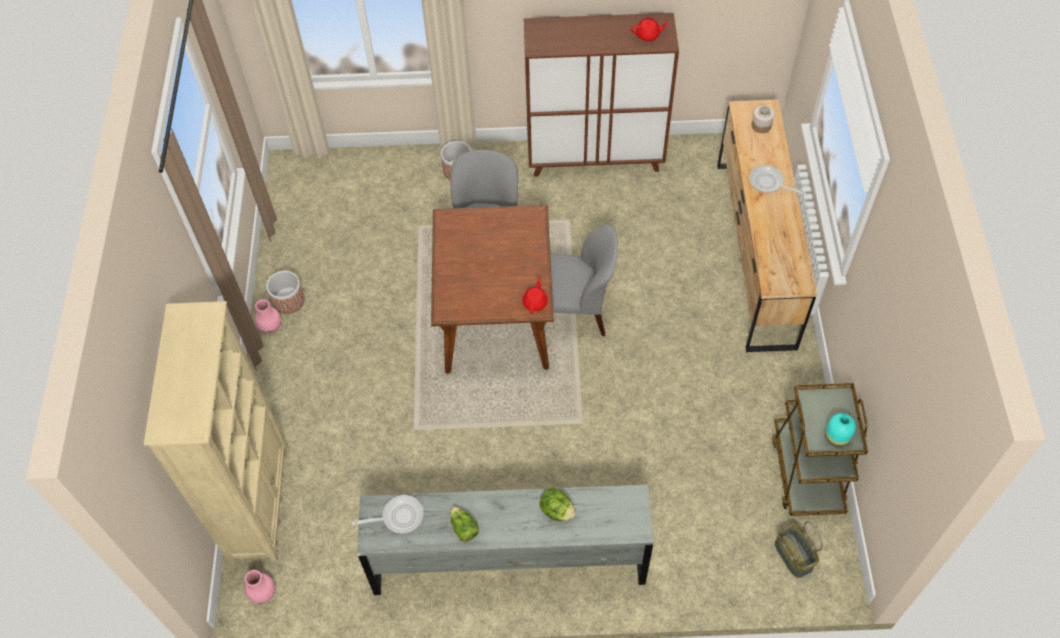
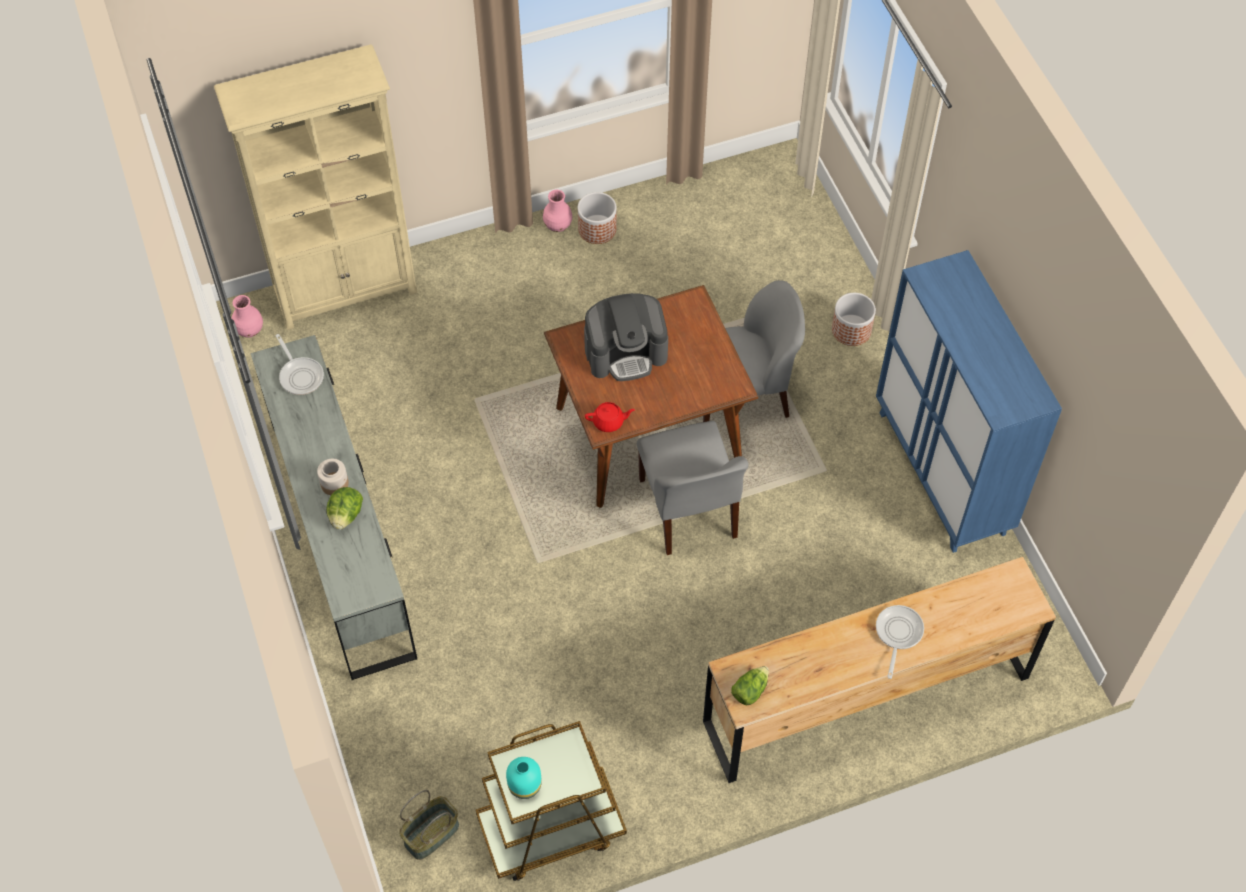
camera: 70 degrees right, 0 degrees up
(463, 528) = (302, 436): lettuce -> lettuce (749, 690)
(475, 274) = (626, 352): none -> coffee machine
(595, 157) = (942, 473): brown cabinet -> blue cabinet
(648, 35) = (1004, 389): red teapot -> none
(761, 125) = (996, 605): jar -> jar (335, 483)

